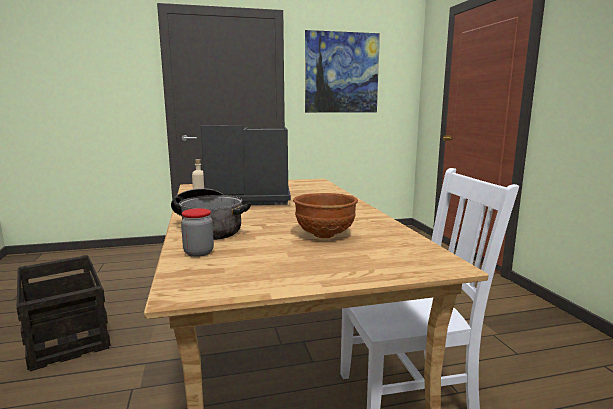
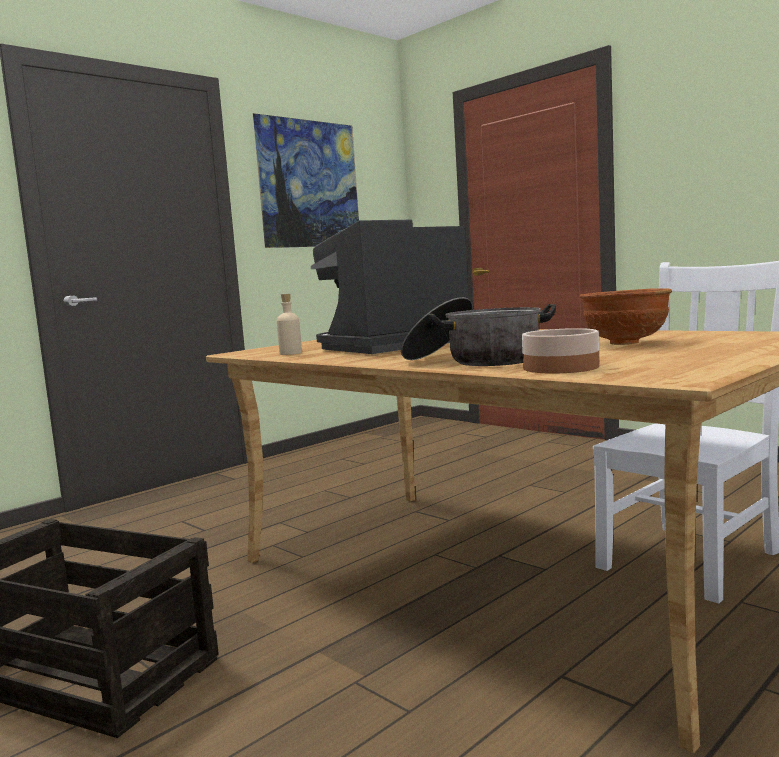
camera: 30 degrees left, 5 degrees down
(198, 253) = (559, 368): jar -> bowl

